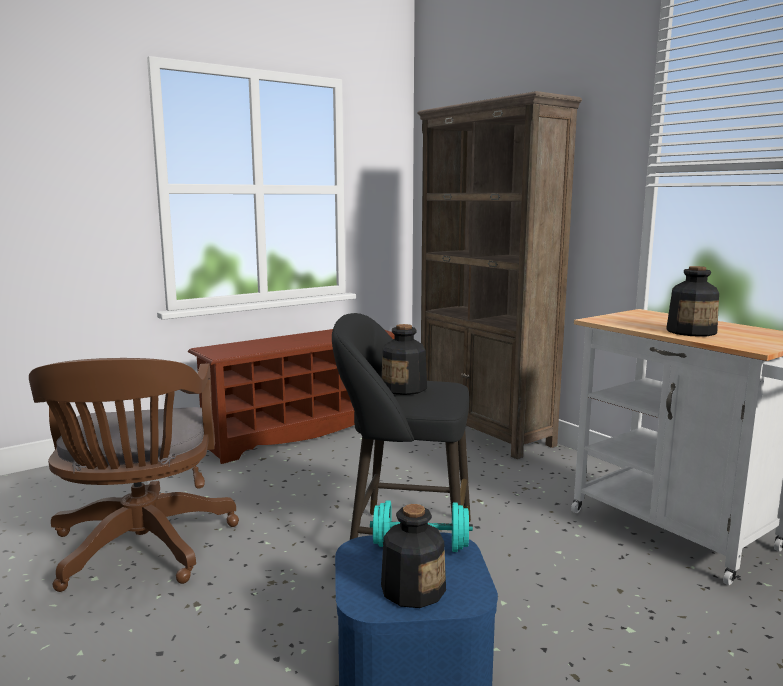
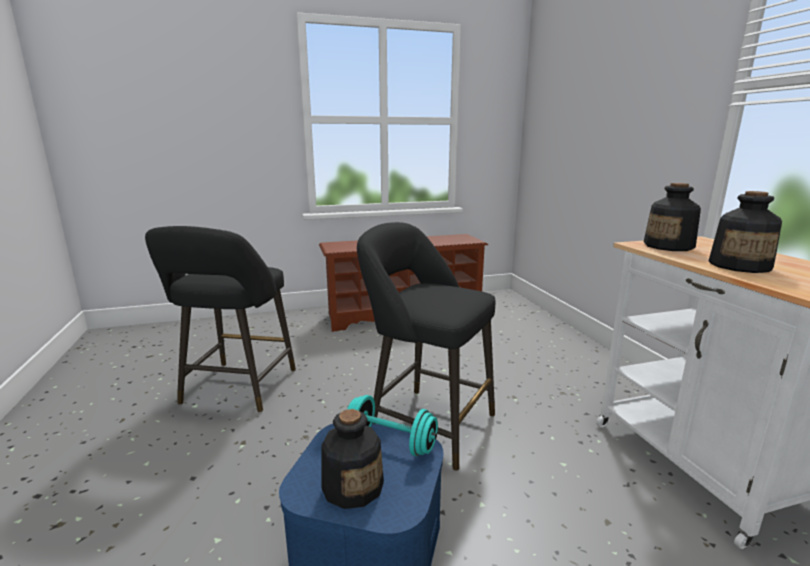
camera: 20 degrees right, 5 degrees up
(141, 550) = (237, 390): brown office chair -> black stool
(404, 388) = (429, 293): bottle -> bottle (669, 246)
(484, 431) = (553, 333): brown bookcase -> none

